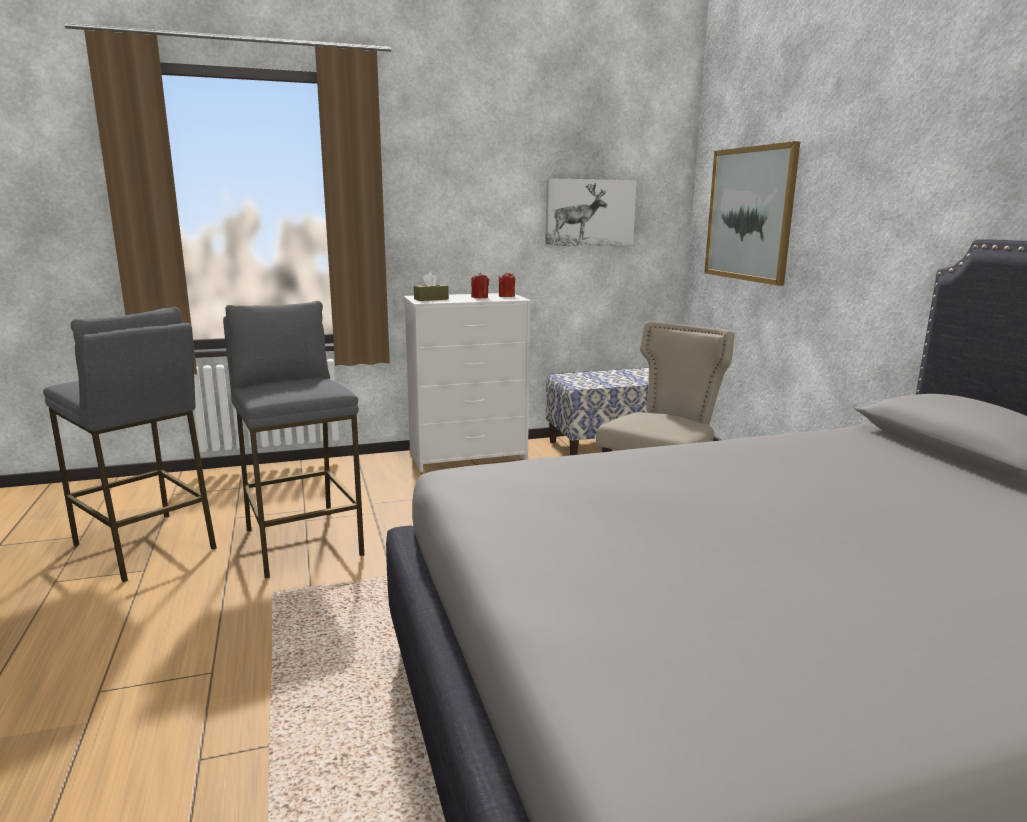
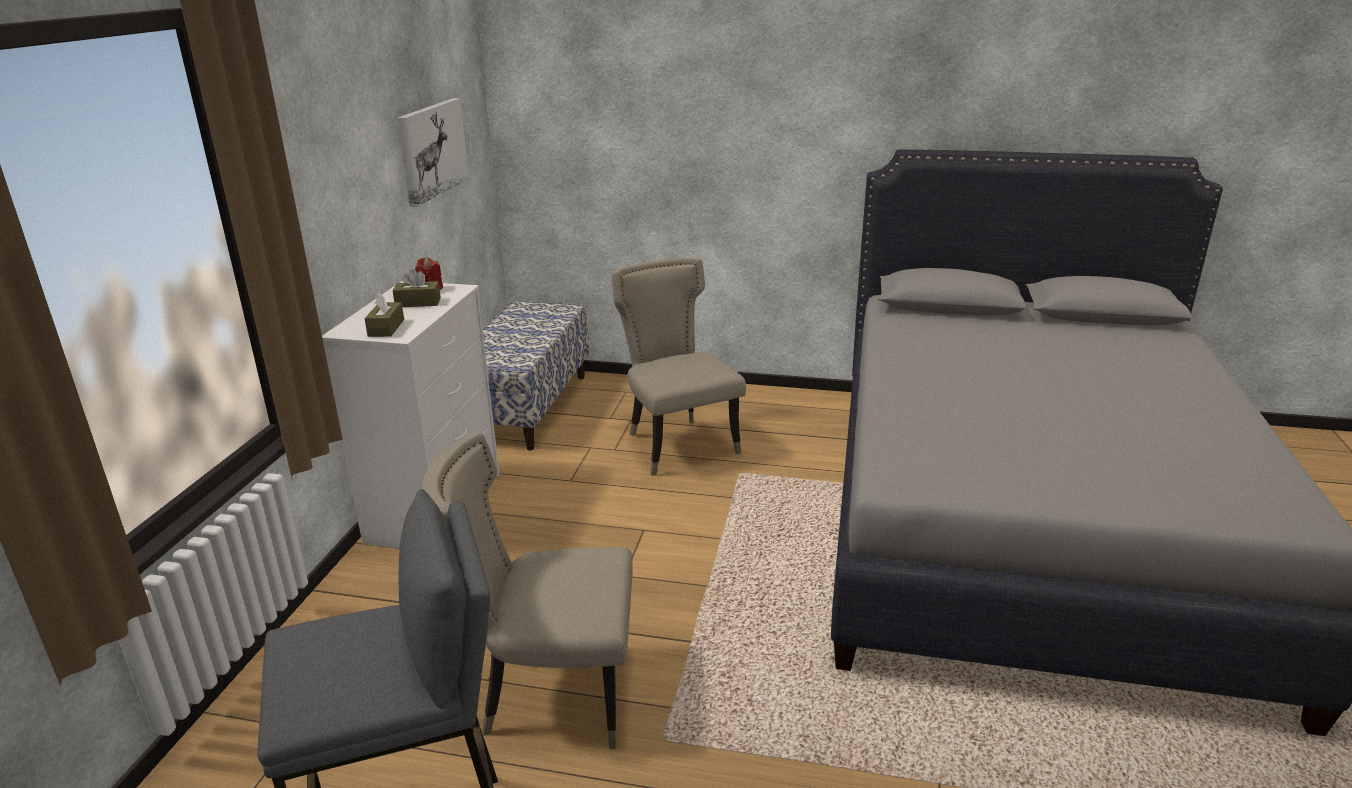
camera: 60 degrees left, 10 degrees up
(302, 542) = (550, 693): grey stool -> beige chair
(479, 297) = (418, 302): red candle -> brown tissue box
(749, 214) = (601, 126): picture -> none

